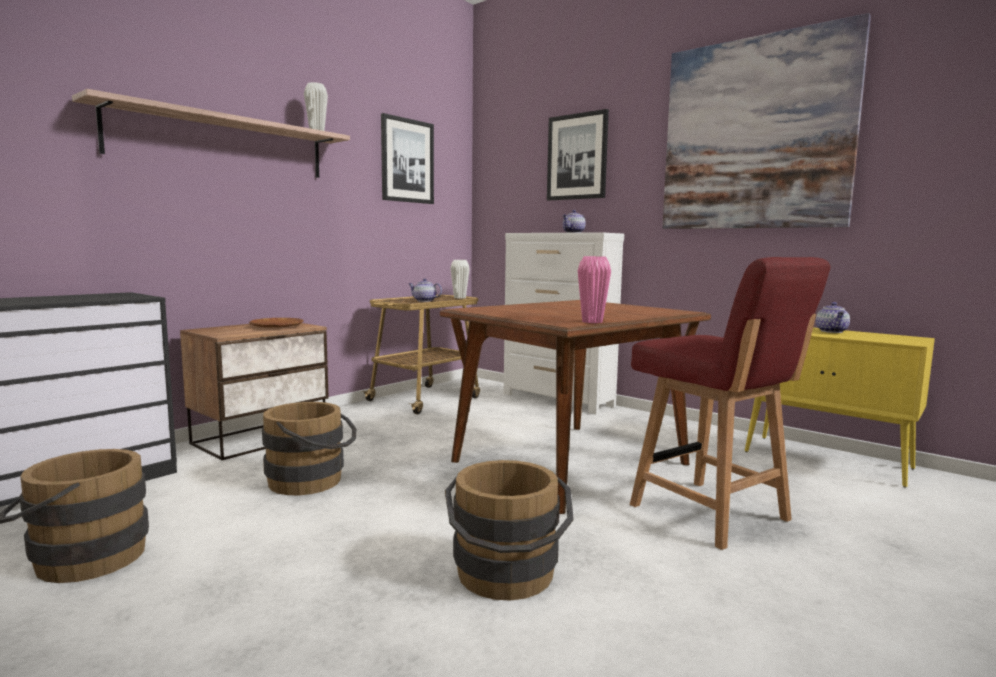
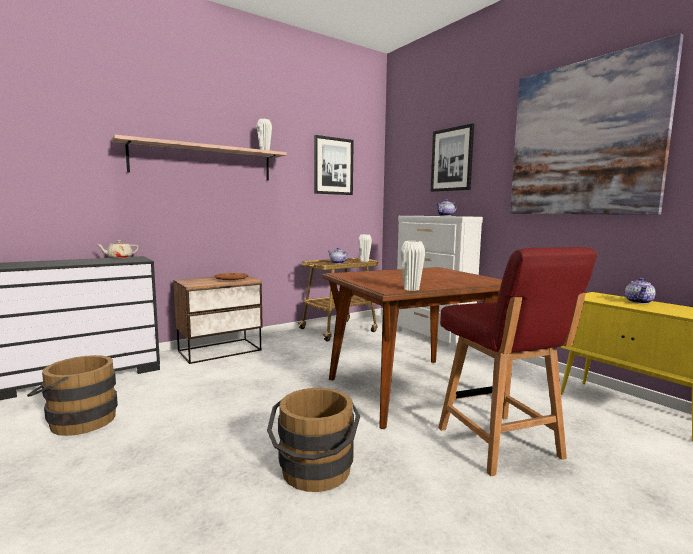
camera: 15 degrees right, 0 degrees up
(94, 295) = (119, 258): none -> beige teapot
(312, 481) = (232, 384): brown bucket -> none
(592, 322) = (411, 289): pink vase -> white vase

